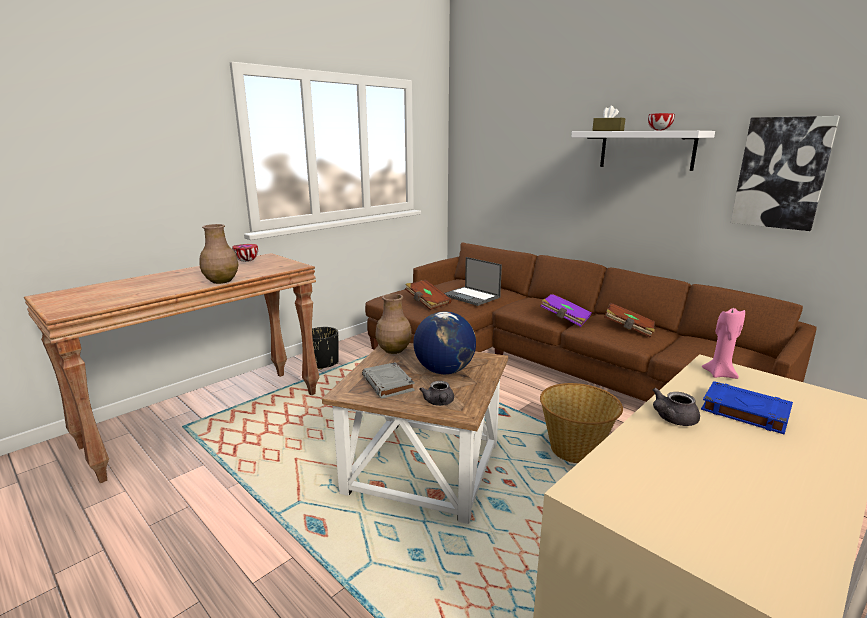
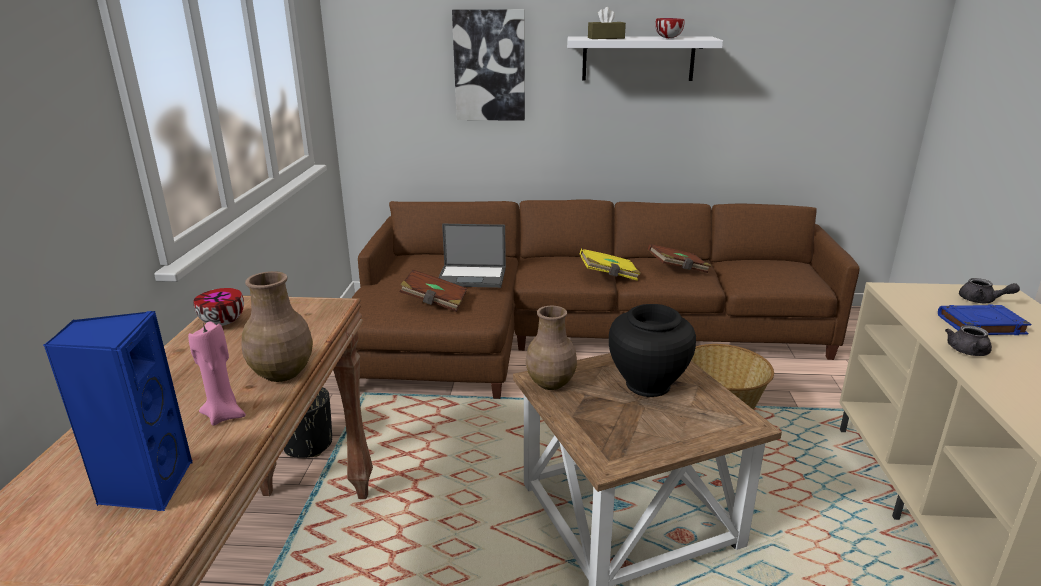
camera: 40 degrees left, 5 degrees up
(109, 297) = (145, 486): none -> blue speaker
(388, 384) = (629, 429): grey book -> none
(439, 403) = (712, 425): grey teapot -> grey teapot (981, 301)
(444, 370) = (647, 385): globe -> black vase
(565, 319) = (609, 275): purple book -> yellow book
(719, 374) = (911, 297): pink candle -> pink candle (224, 415)
(781, 173) = (777, 80): picture -> picture (489, 66)

